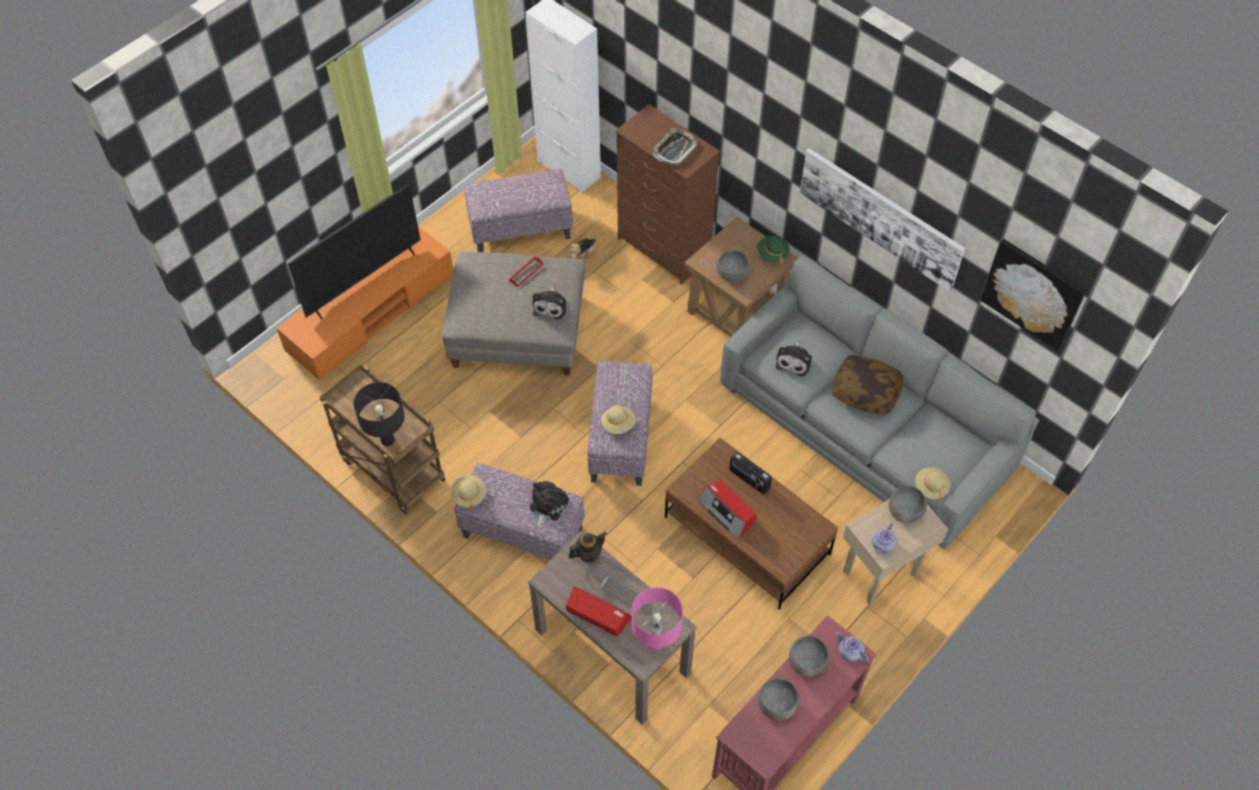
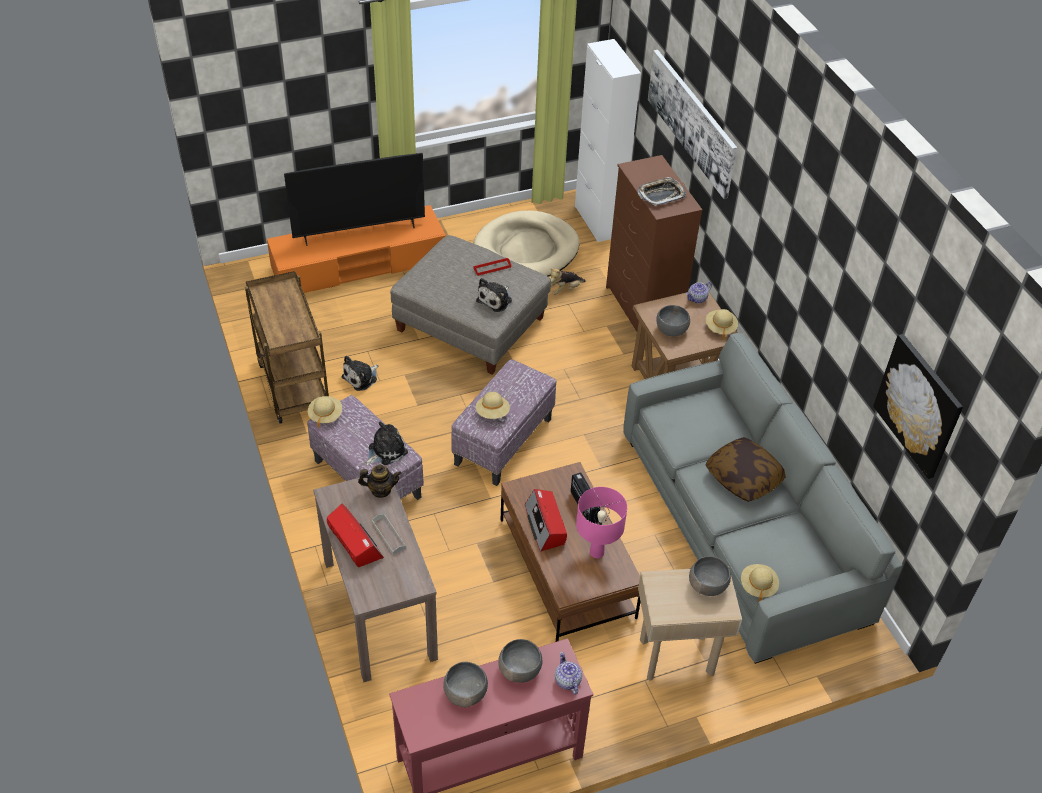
camera: 25 degrees right, 10 degrees down
(387, 440) = (277, 336): black table lamp -> none
(521, 228) = (526, 250): ottoman -> beige dog bed
(656, 643) = (389, 589): pink table lamp -> pink table lamp (597, 552)
(772, 254) = (720, 328): green hat -> beige hat
(794, 361) = (689, 426): plush toy -> plush toy (361, 378)
(880, 217) = (811, 300): picture -> picture (691, 121)
(883, 545) = (665, 604): teapot -> teapot (697, 299)

